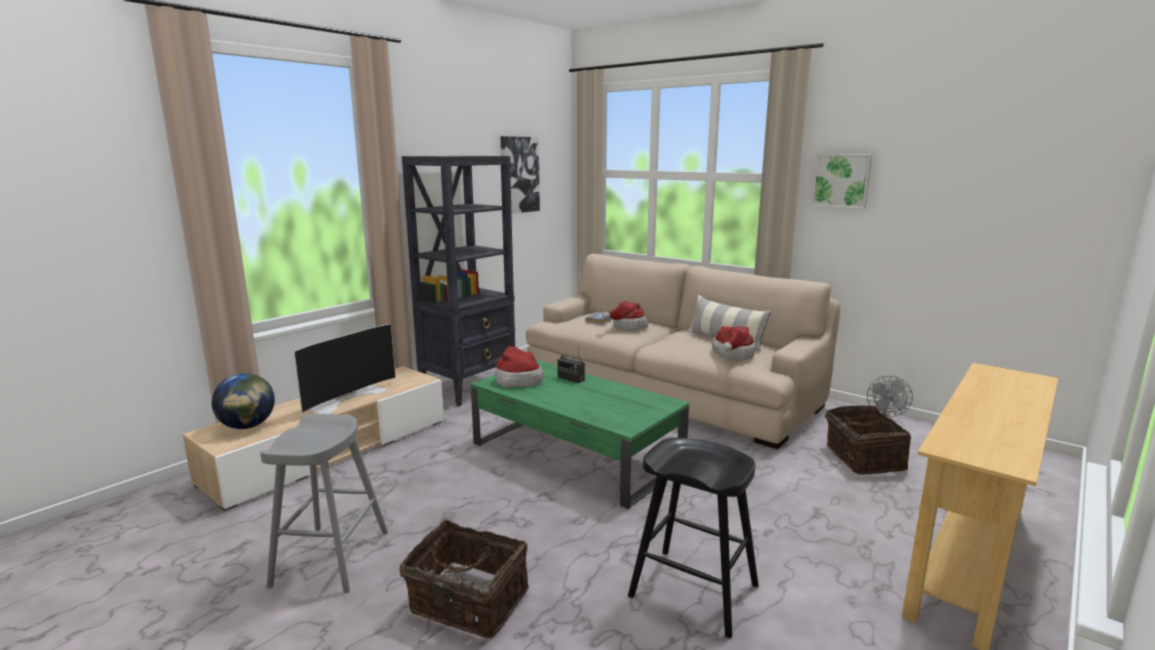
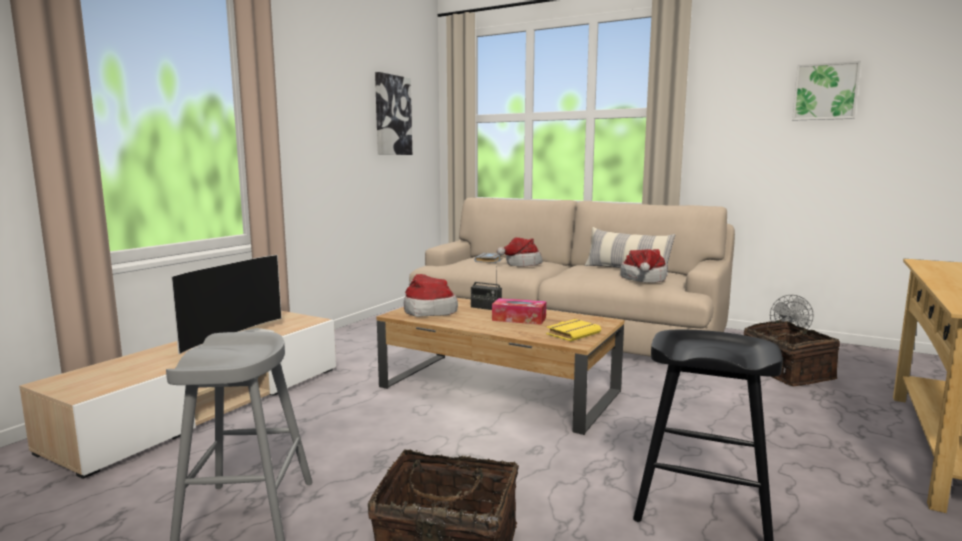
camera: 10 degrees left, 5 degrees down
(247, 426) = (109, 373): globe -> none
(469, 388) = (351, 338): black bookcase -> none
(576, 454) = (499, 389): green coffee table -> brown coffee table
(592, 395) = (519, 319): none -> tissue box
(629, 416) = (572, 333): none -> yellow book
(841, 180) = (726, 110): picture -> picture (825, 91)

